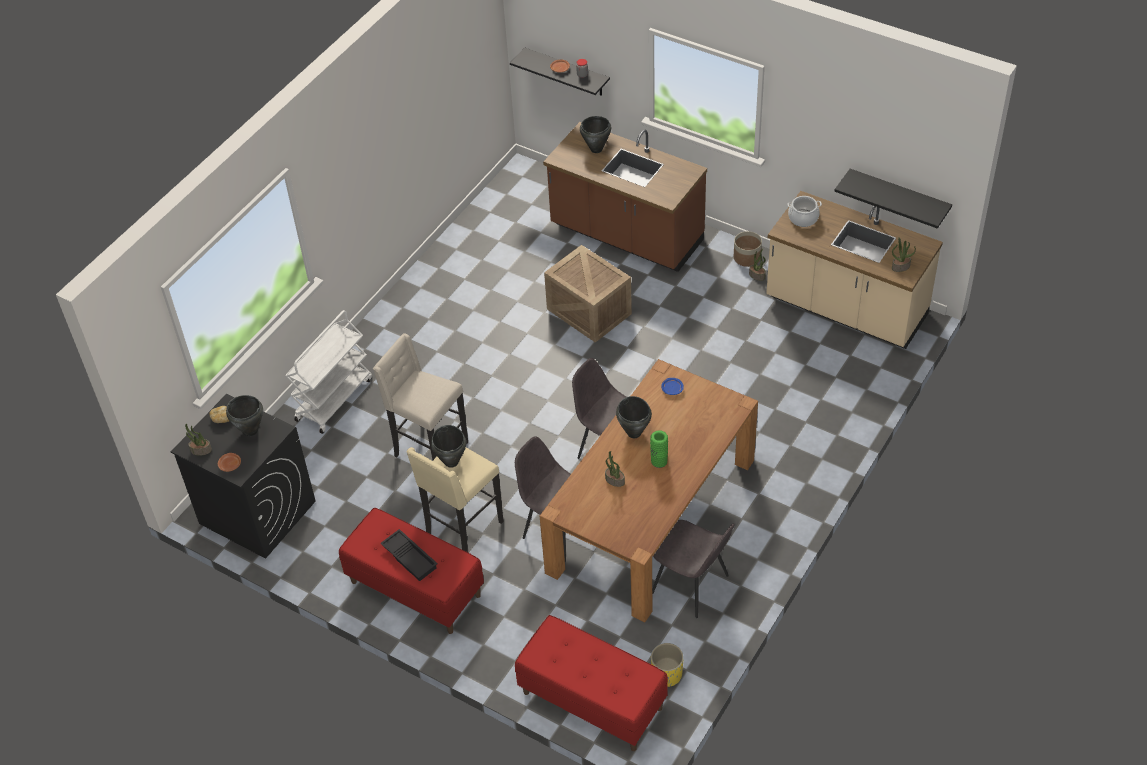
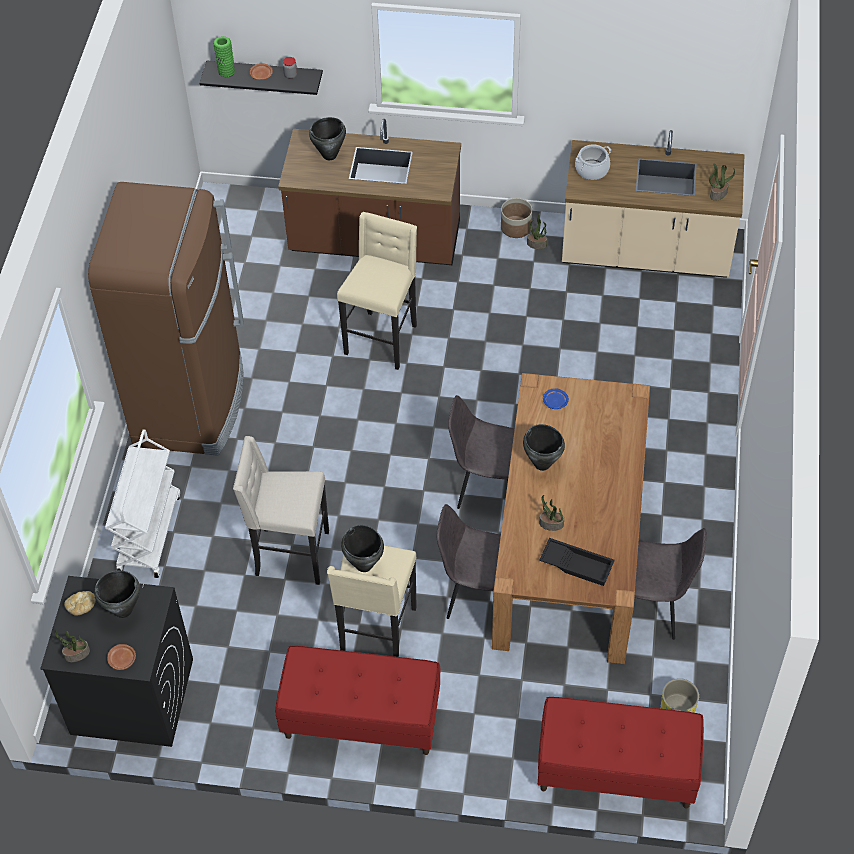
camera: 25 degrees left, 5 degrees up
(410, 557) = (363, 688): black tray -> black tray (577, 564)
(416, 315) = (191, 404): none -> brown fridge
(590, 311) = (382, 339): crate -> beige stool
(659, 461) = (585, 486): green vase -> green vase (226, 71)
(898, 196) = (690, 118): black shelf -> none

